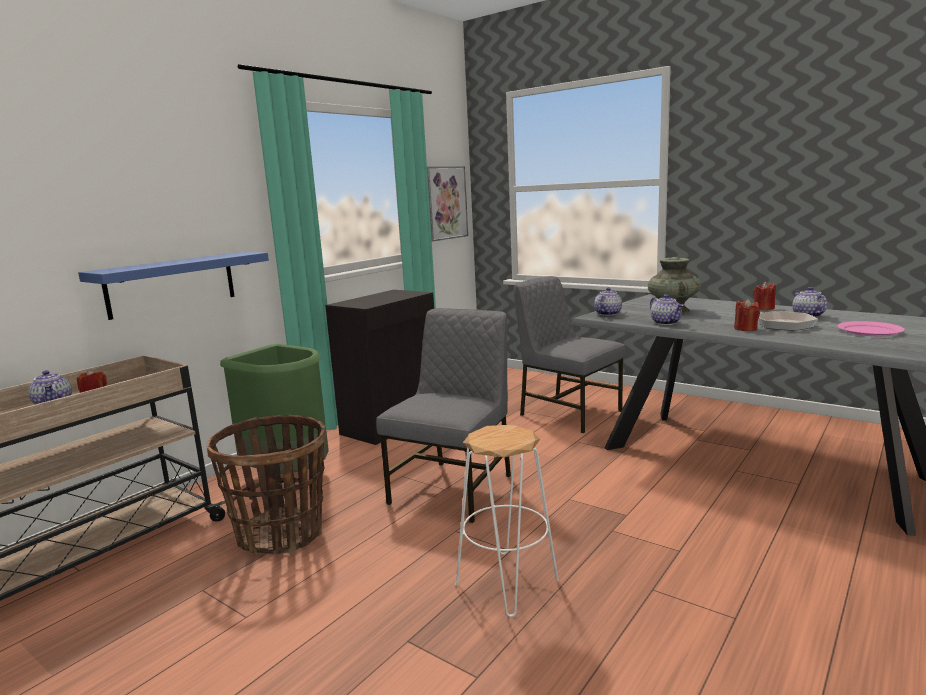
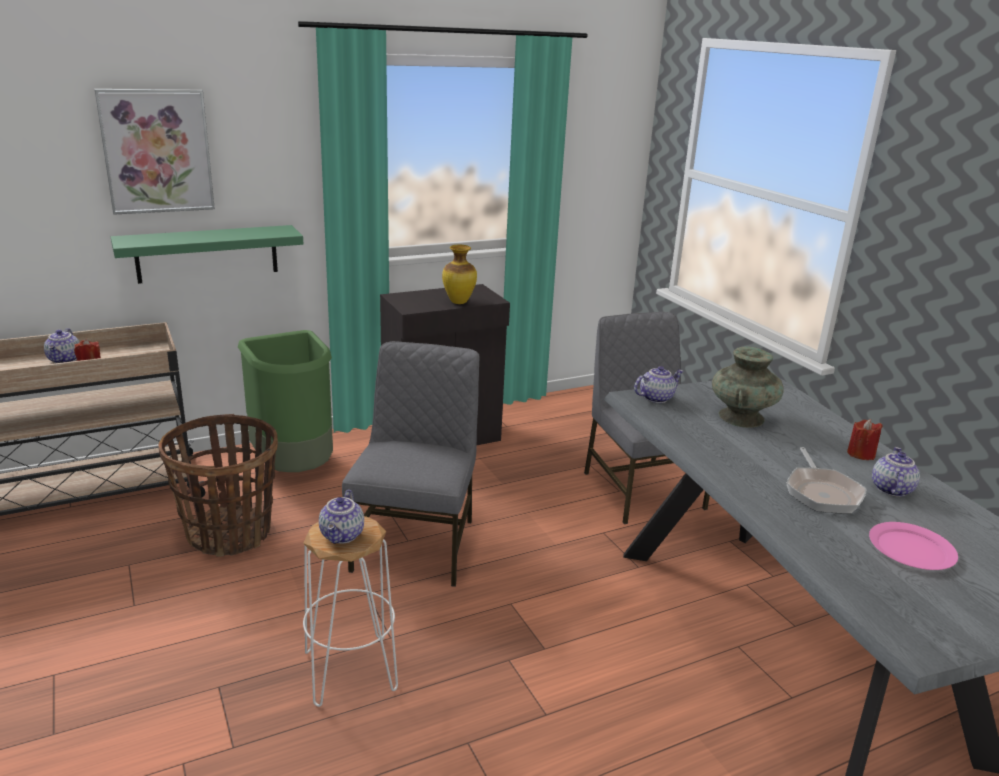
camera: 25 degrees right, 10 degrees up
(172, 284) = (207, 253): blue shelf -> green shelf
(396, 297) = (459, 302): none -> vase
(445, 203) = (598, 176): picture -> picture (157, 151)
(454, 488) = (417, 544): grey chair -> grey chair turned 45 degrees counterclockwise
(666, 323) = (691, 439): teapot -> teapot (343, 535)
(745, 329) = (762, 485): red candle -> none

